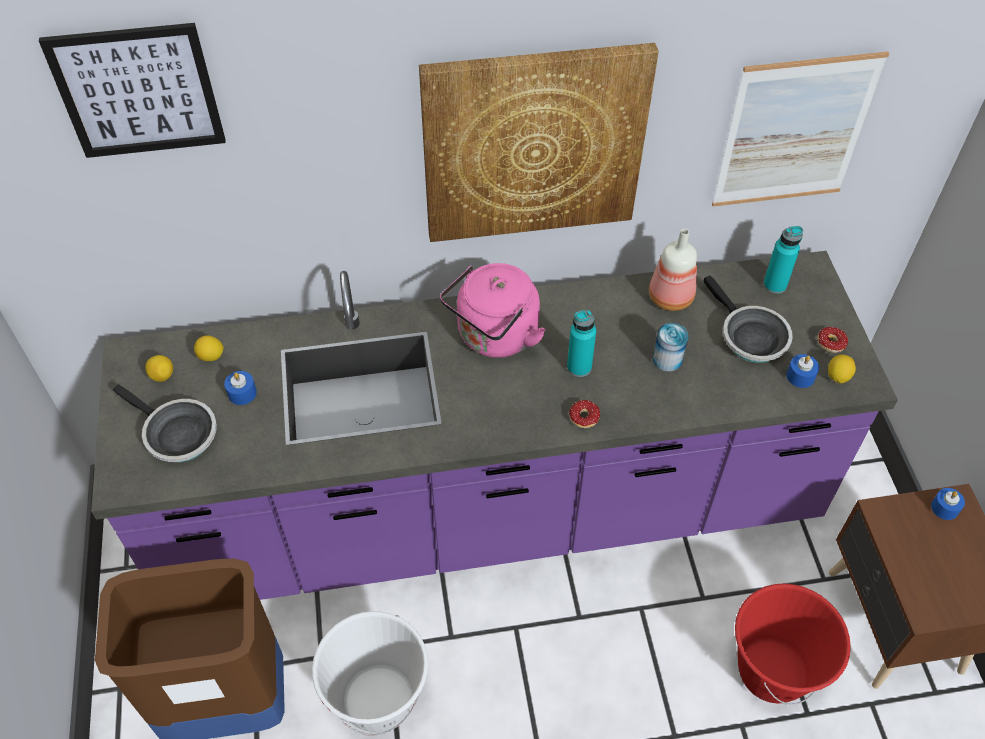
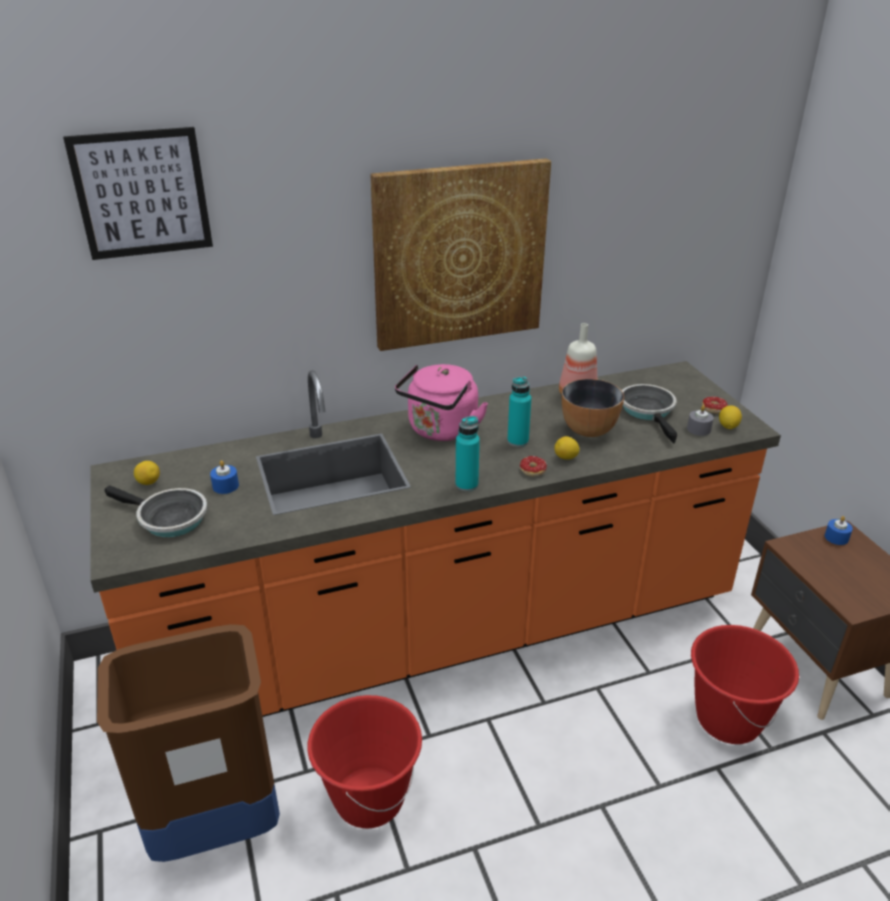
camera: 10 degrees left, 20 degrees down
(211, 356) = (192, 466): lemon -> lemon (566, 458)
(378, 698) = (369, 798): white bucket -> red bucket
(492, 513) = (445, 633): purple counter -> orange counter
(667, 359) = (588, 430): can -> bowl
(749, 336) = (648, 411): frying pan -> frying pan turned 150 degrees counterclockwise
(774, 285) = (655, 382): turquoise bottle -> turquoise bottle (466, 485)
(794, 132) = (652, 247): picture -> none
(800, 376) = (698, 429): blue candle -> grey candle

